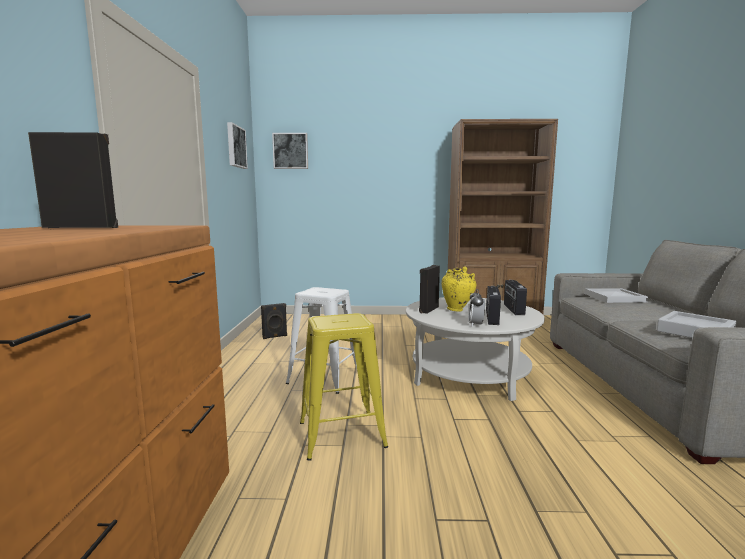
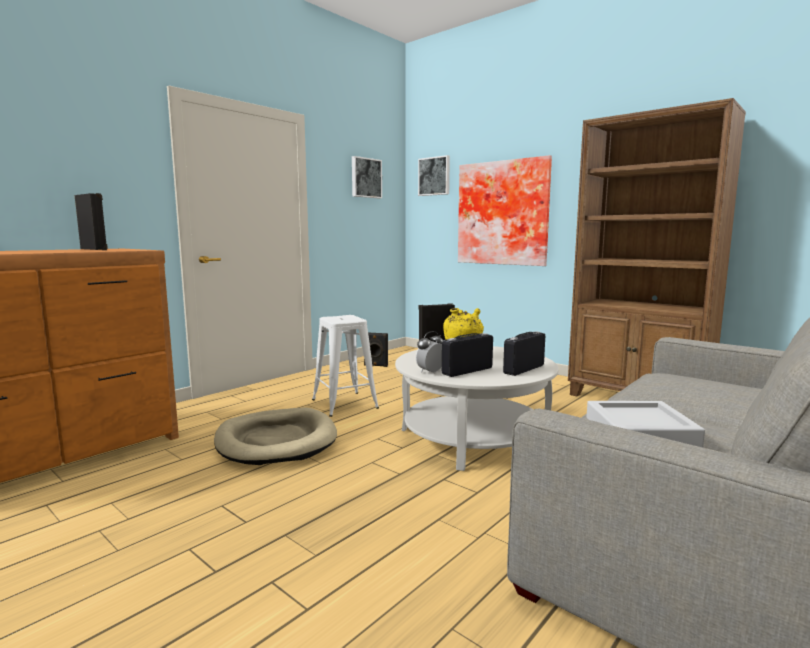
camera: 40 degrees right, 0 degrees up
(341, 434) = (276, 441): yellow stool -> beige dog bed
(365, 187) = (503, 213): none -> picture
(613, 297) = (704, 382): white tray -> none

